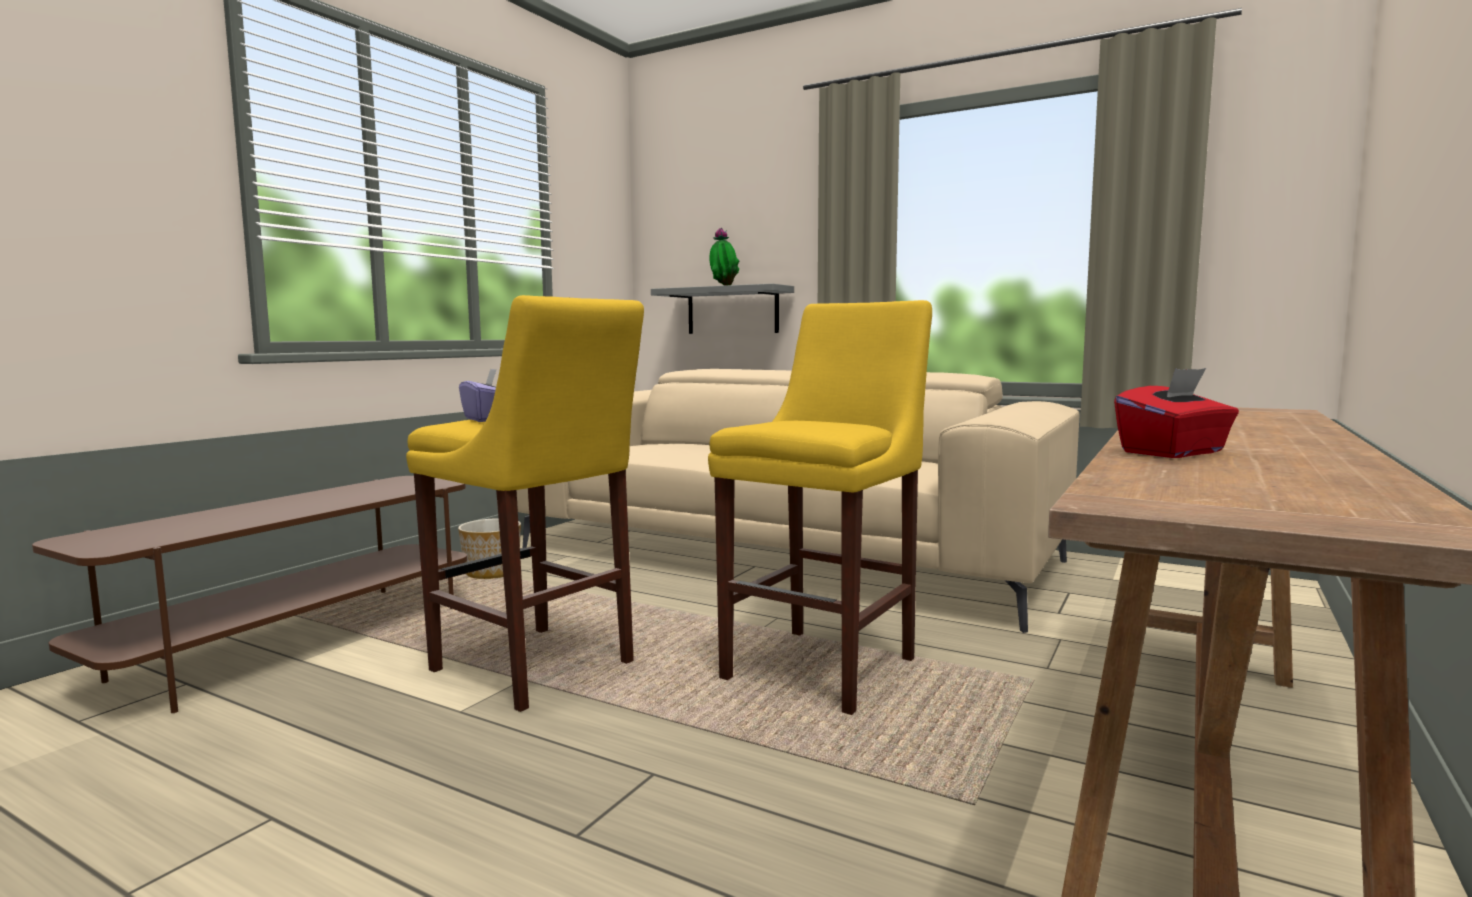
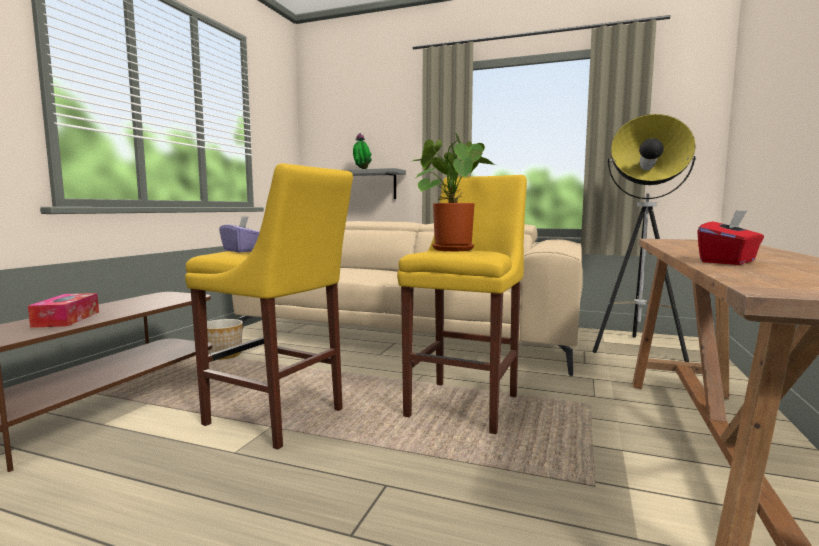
camera: 10 degrees left, 0 degrees up
(259, 511) = (66, 319): none -> tissue box
(797, 420) = (450, 249): none -> potted plant
(1167, 594) = (637, 349): none -> floor lamp

